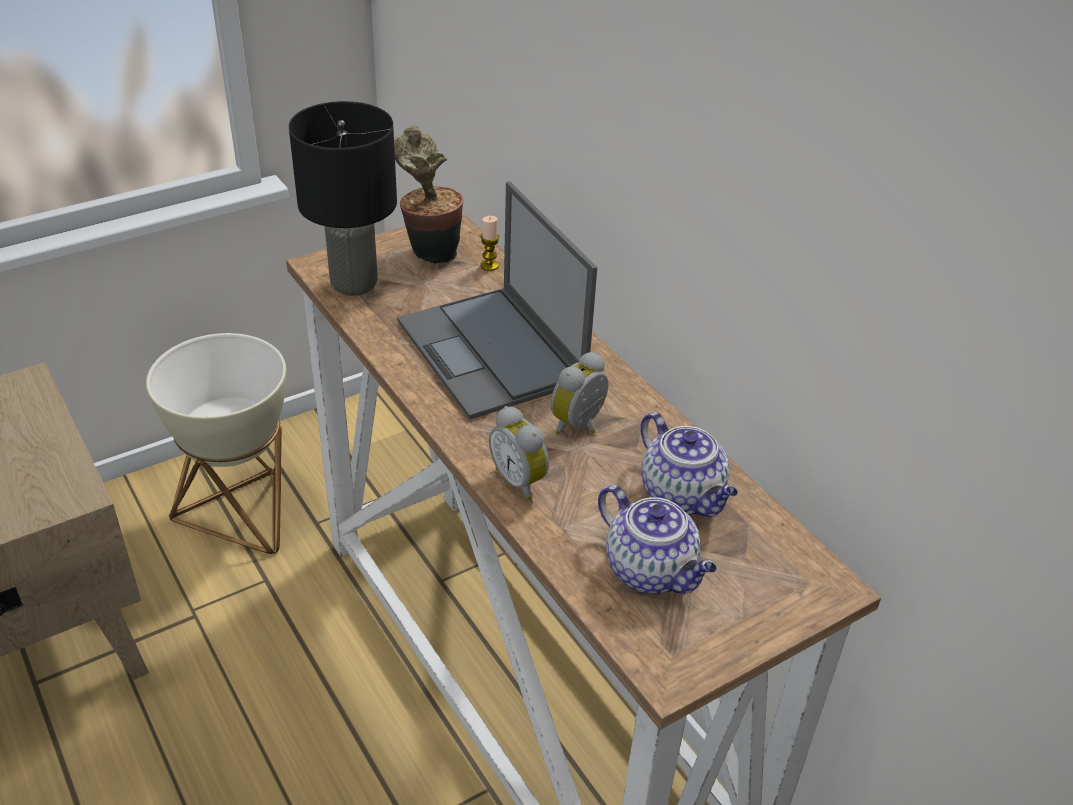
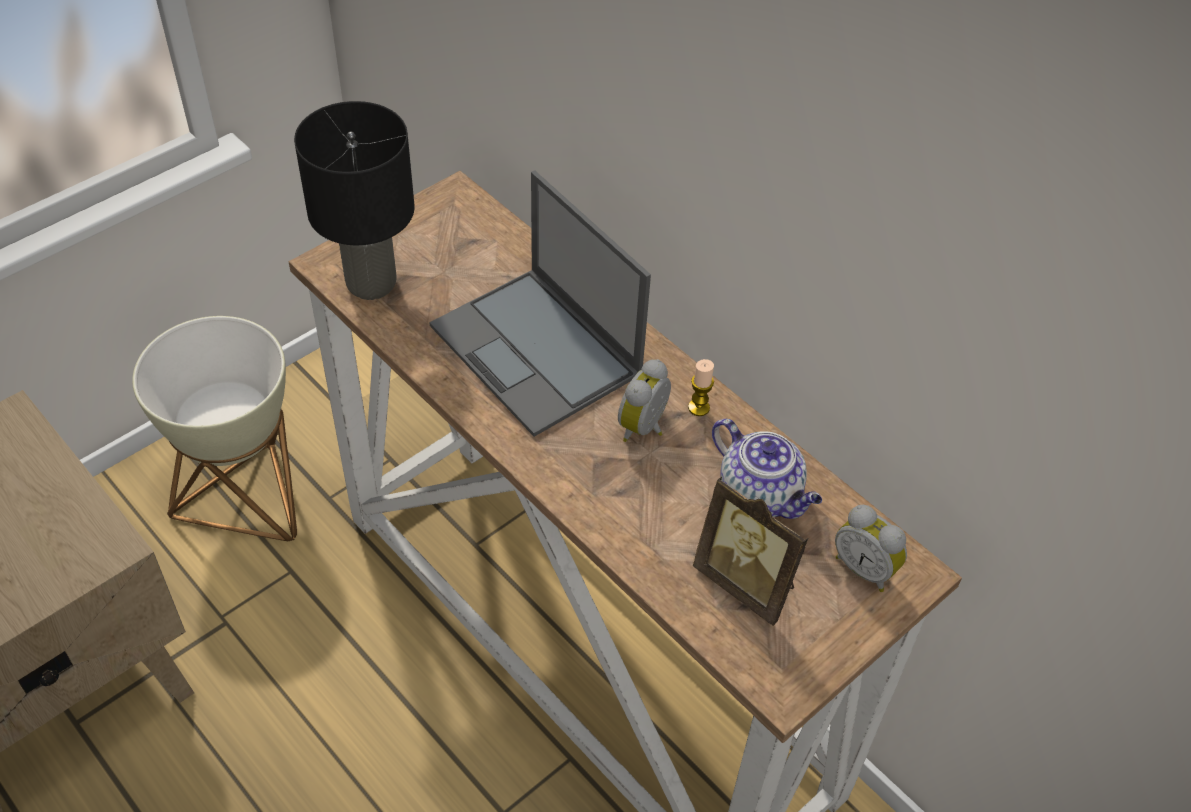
camera: 10 degrees left, 10 degrees up
(430, 252) = (441, 231): potted plant -> none
(489, 265) = (508, 241): candle -> candle (698, 408)
(521, 481) = (601, 501): alarm clock -> alarm clock (865, 568)
(651, 571) = (747, 583): teapot -> picture frame

